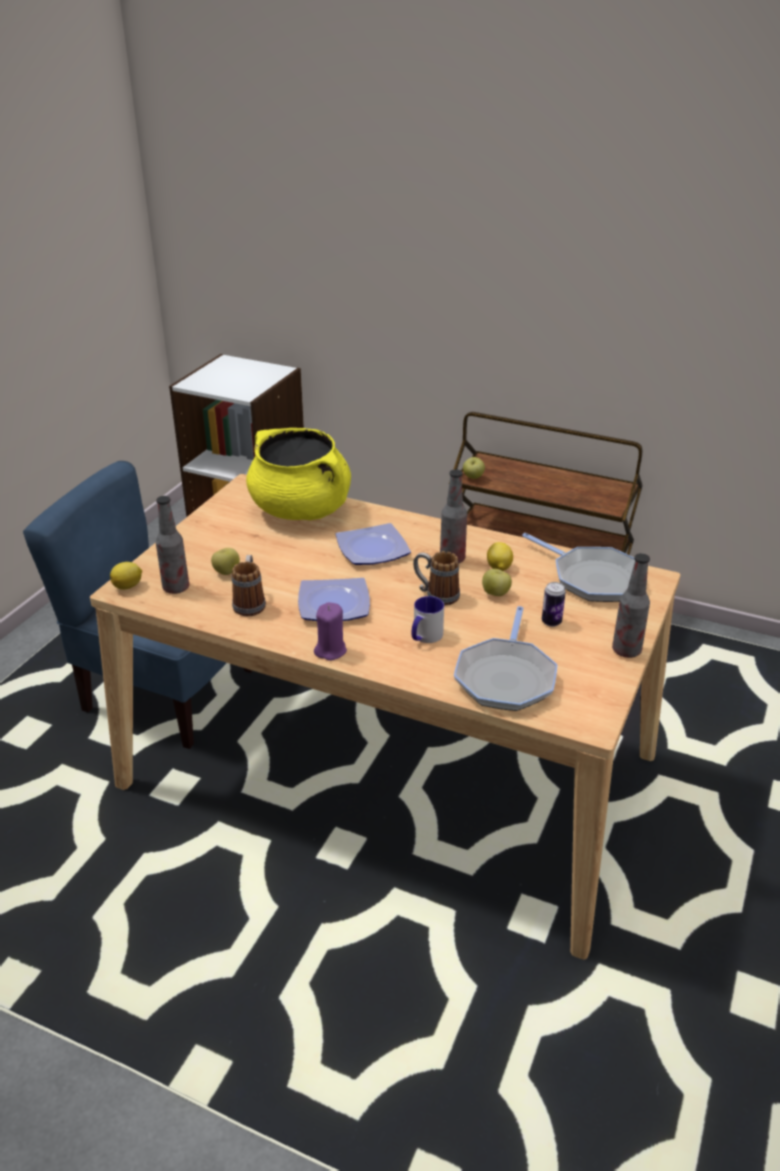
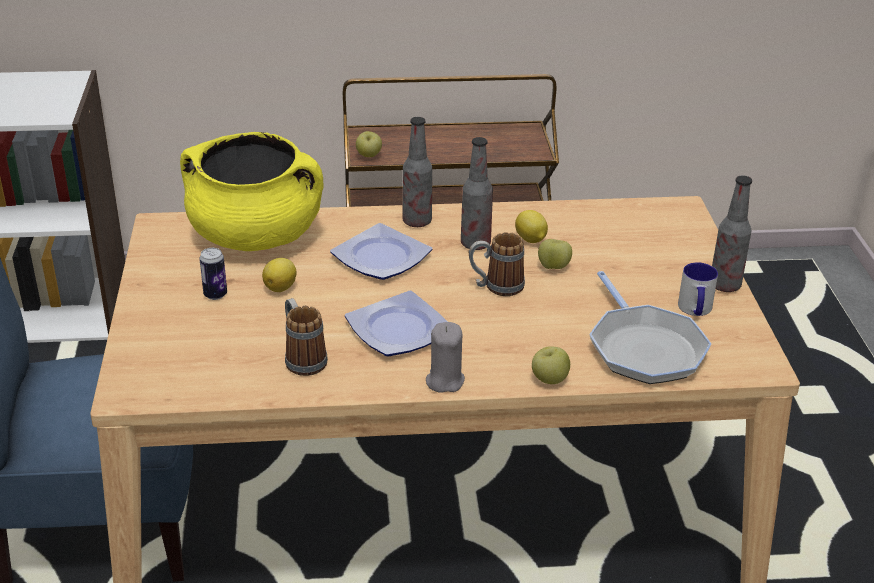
camera: 30 degrees left, 0 degrees up
(128, 586) = (131, 386): lemon -> lemon (281, 287)
(176, 588) = (194, 369): bottle -> bottle (417, 222)
(226, 572) = (238, 332): apple -> apple (549, 380)
(330, 650) = (444, 381): purple candle -> grey candle
(424, 637) = (527, 334): mug -> mug (695, 310)
(551, 622) = (632, 279): can -> can (215, 295)
(593, 578) = (629, 224): frying pan -> none

